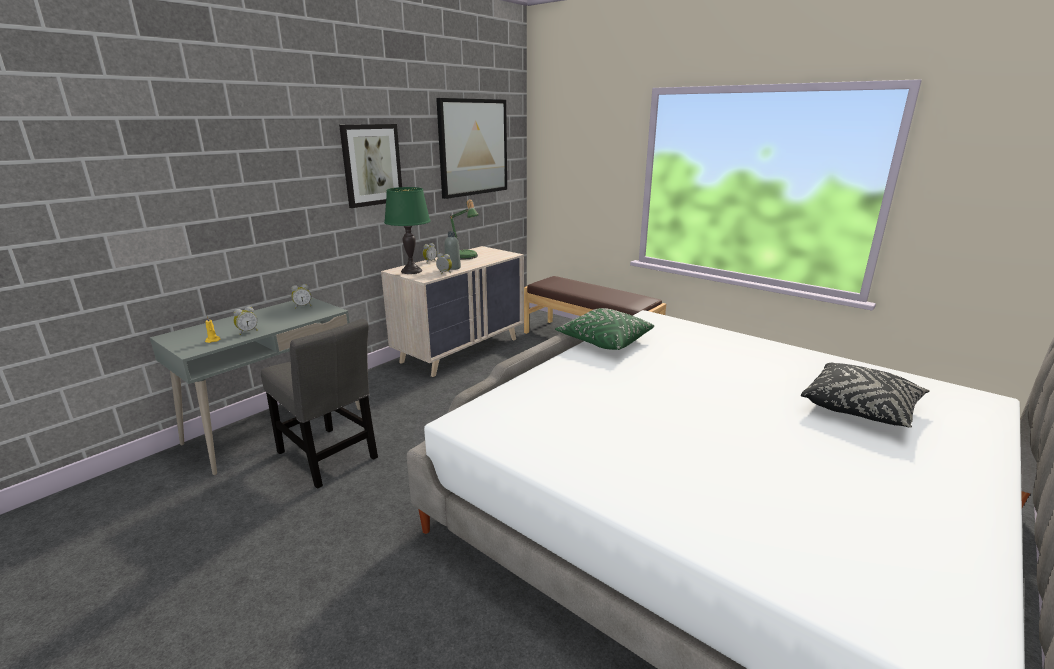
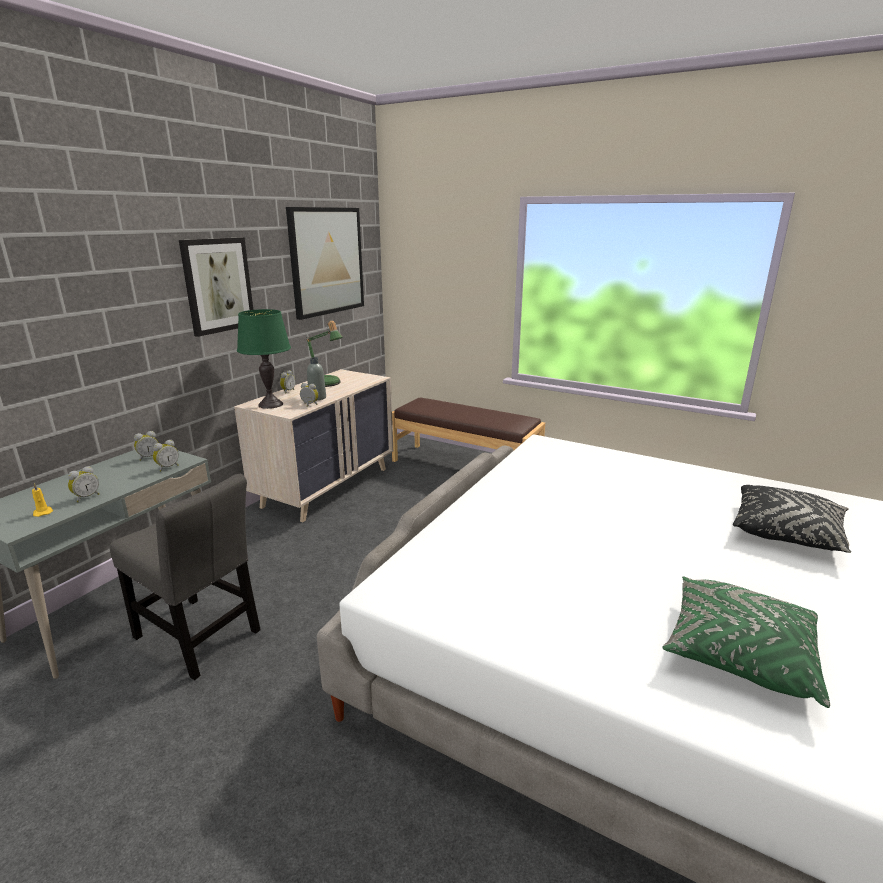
camera: 10 degrees left, 0 degrees up
(315, 315) = (167, 467): none -> alarm clock
(604, 341) = (506, 474): green pillow -> green pillow (738, 652)

